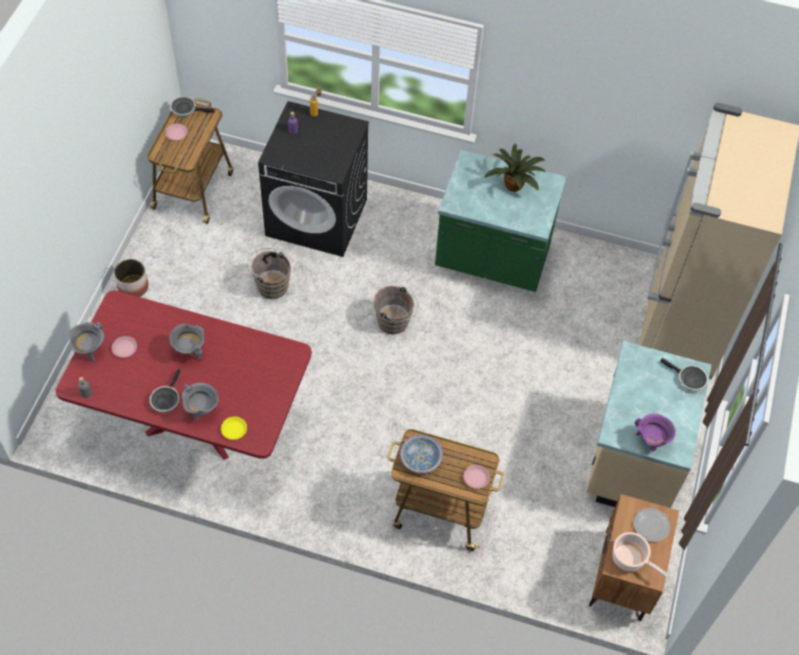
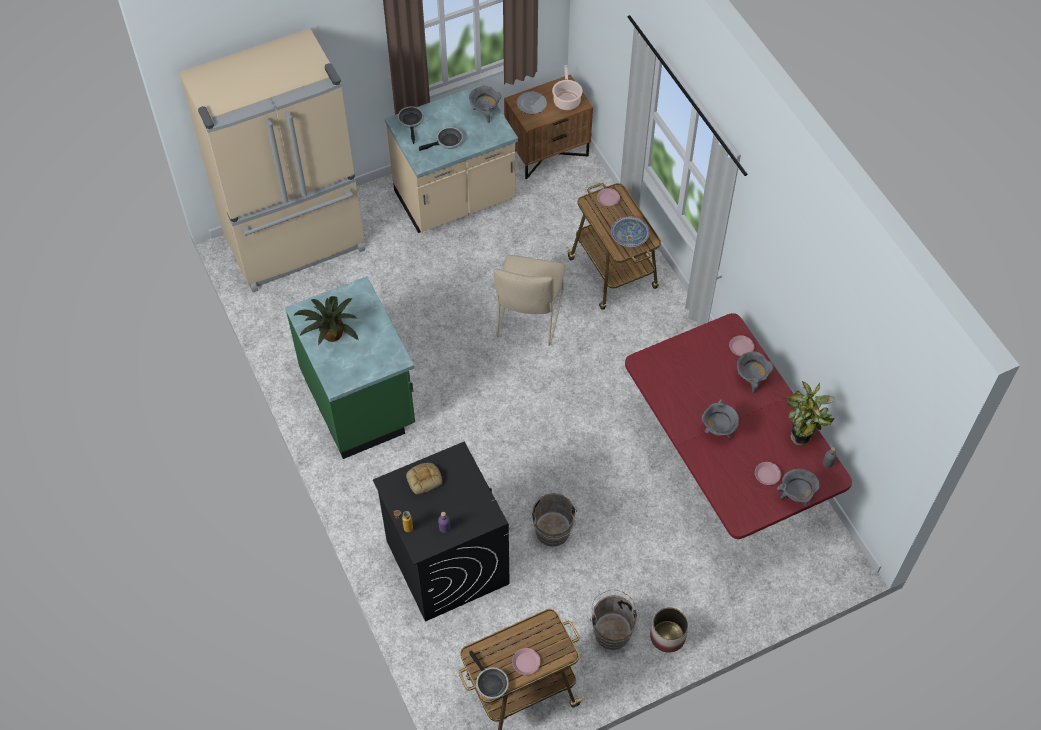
camera: 130 degrees left, 0 degrees up
(122, 394) = (801, 439): none -> potted plant
(166, 399) = (770, 408): frying pan -> frying pan (447, 142)
(234, 429) = (741, 347): yellow plate -> pink plate
(338, 145) = (424, 479): none -> bread
(395, 323) = (493, 417): brown bucket -> brown bucket (611, 630)
(457, 413) = (528, 318): none -> beige chair
(651, 441) = (485, 113): purple cooking pot -> grey cooking pot

